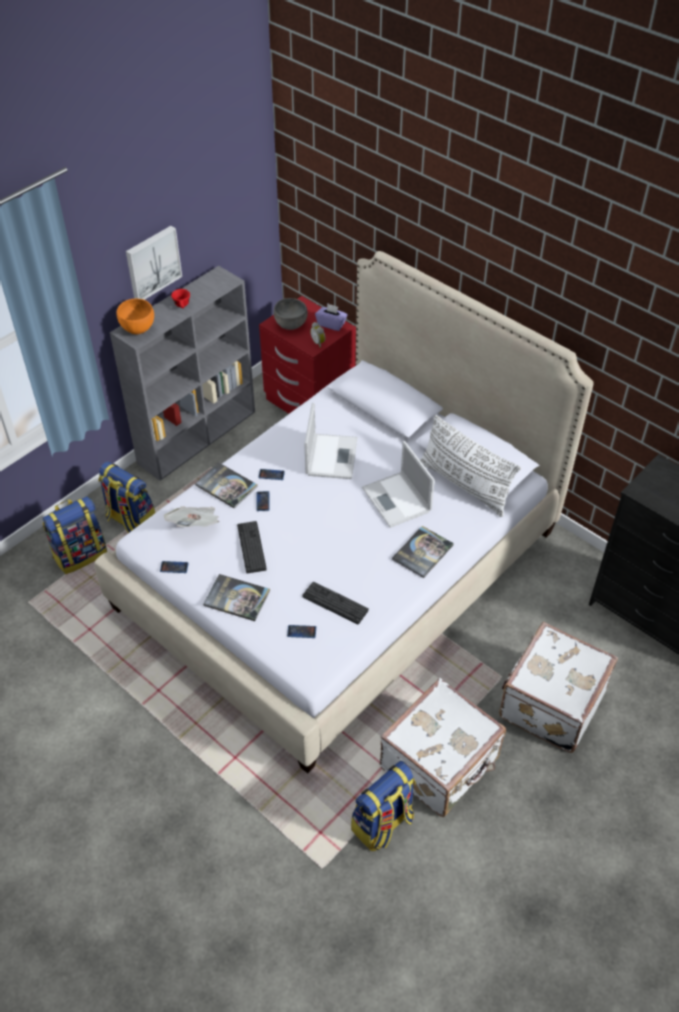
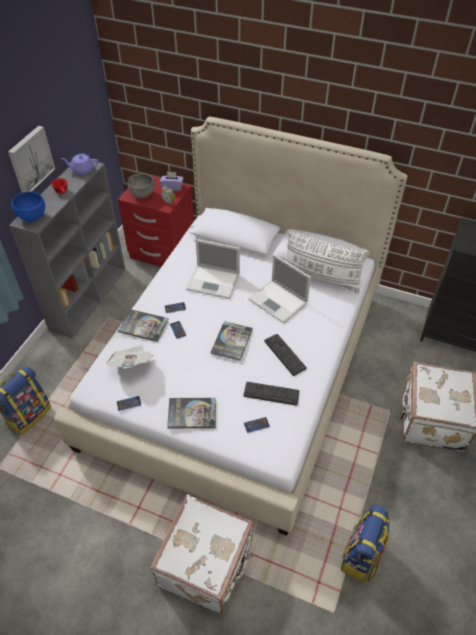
camera: 20 degrees left, 0 degrees up
(130, 520) = (60, 375): backpack -> none
(138, 329) = (32, 217): orange bowl -> blue bowl
(216, 283) = (82, 170): none -> purple teapot
(251, 547) = (185, 368): keyboard -> keyboard (285, 354)
(331, 456) = (214, 281): laptop -> laptop turned 120 degrees clockwise
(422, 552) = (316, 335): book -> book (232, 341)
(441, 764) = (380, 492): white suitcase -> white suitcase (207, 564)

